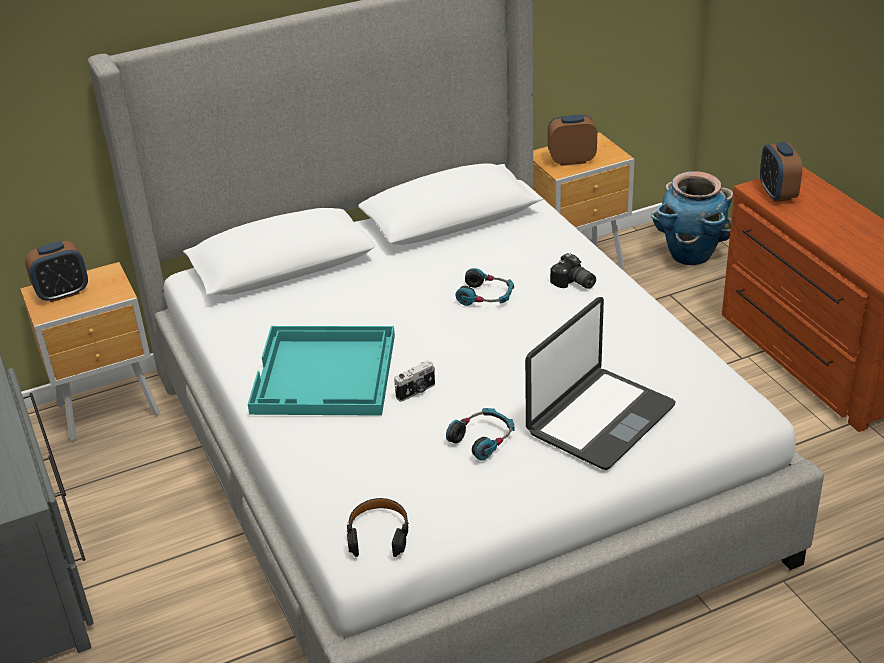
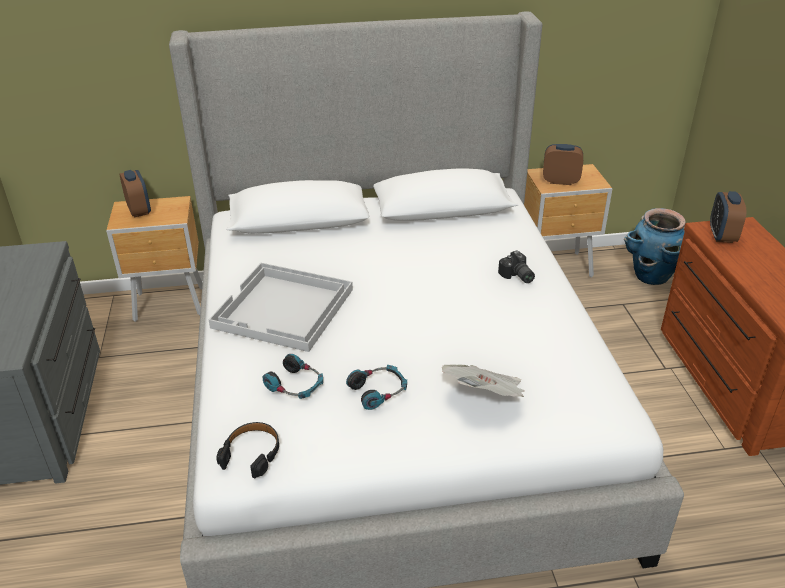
camera: 15 degrees right, 0 degrees up
(63, 293) = (139, 210): alarm clock -> alarm clock turned 105 degrees counterclockwise
(326, 374) = (284, 309): turquoise tray -> white tray
(416, 392) = (346, 338): camera -> none
(486, 296) = (440, 273): headphones -> headphones (295, 385)
(599, 419) = (485, 396): laptop -> newspaper

